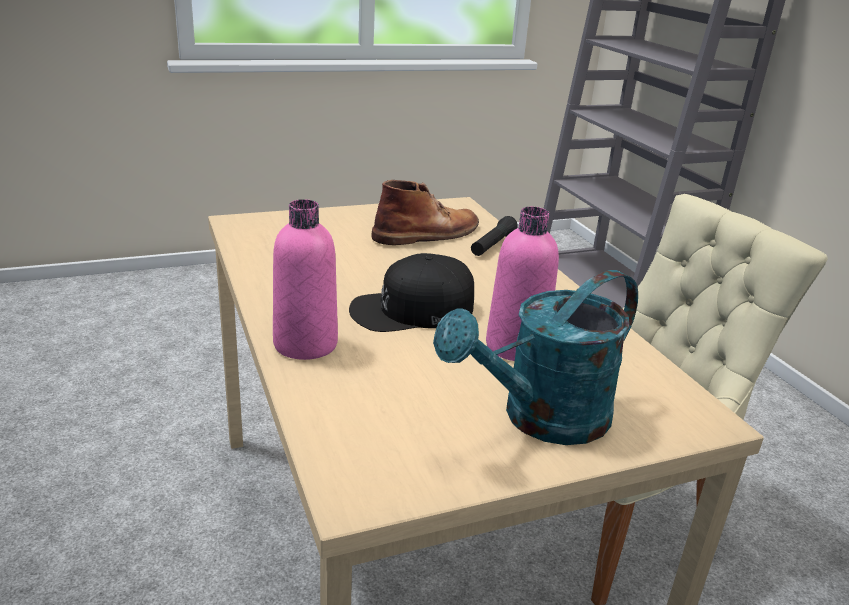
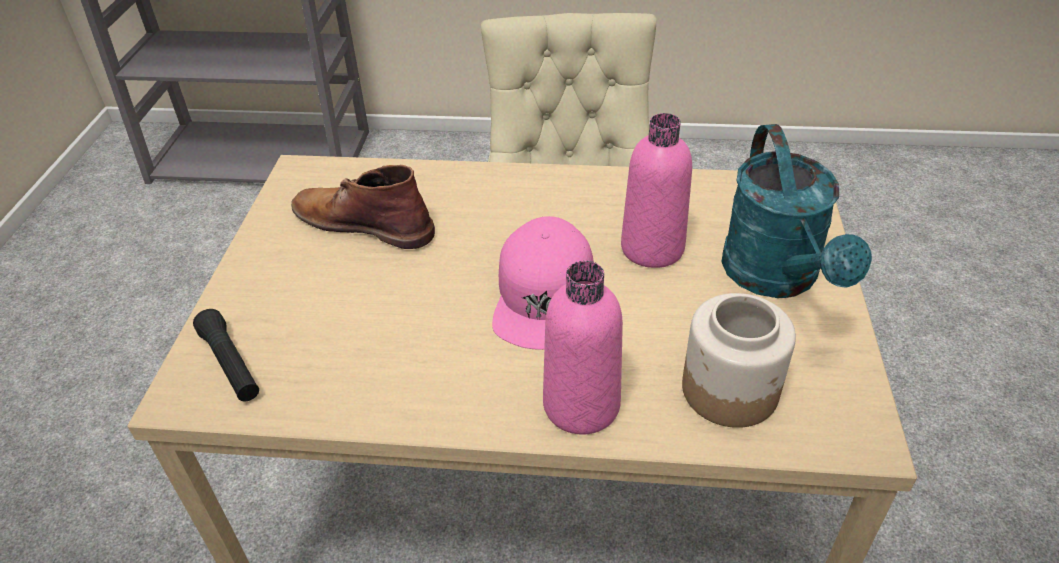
camera: 60 degrees left, 15 degrees up
(366, 411) = (731, 390): none -> jar
(412, 309) = (544, 295): black cap -> pink cap
(428, 233) = (363, 222): brown boot -> brown boot turned 60 degrees counterclockwise
(492, 245) = (428, 185): black flashlight -> black flashlight (231, 364)

